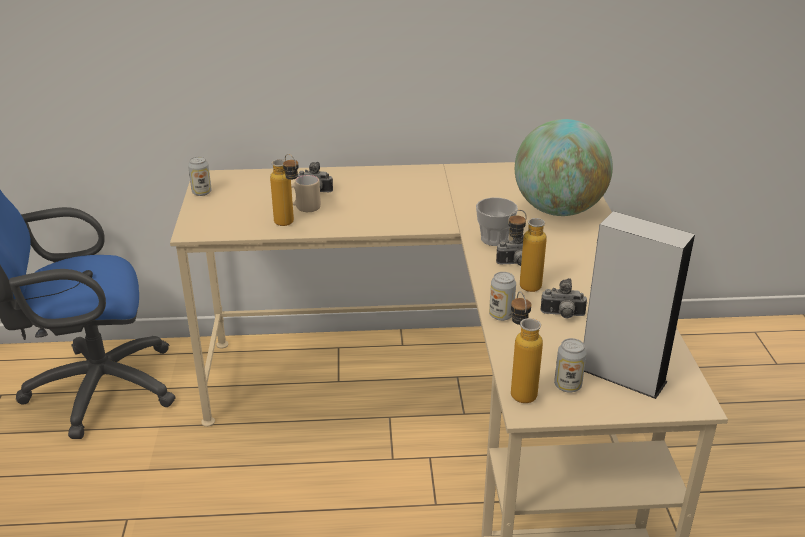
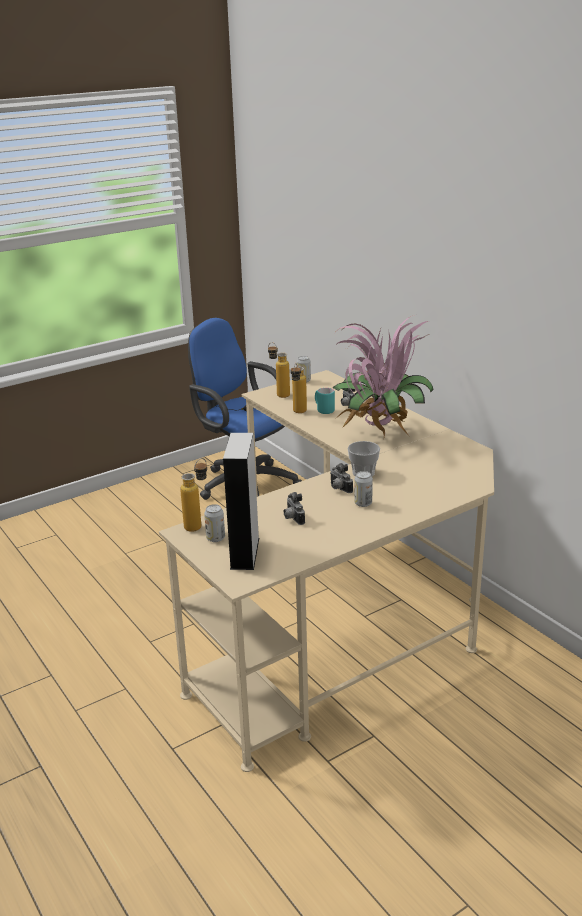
camera: 60 degrees right, 5 degrees down
(304, 208) = (323, 410): beige mug -> turquoise mug
(412, 200) = (379, 435): none -> potted plant
(501, 315) = (270, 500): can -> can (363, 503)
(521, 288) = (310, 498): bottle -> bottle (279, 394)
(558, 210) = (437, 483): globe -> none

